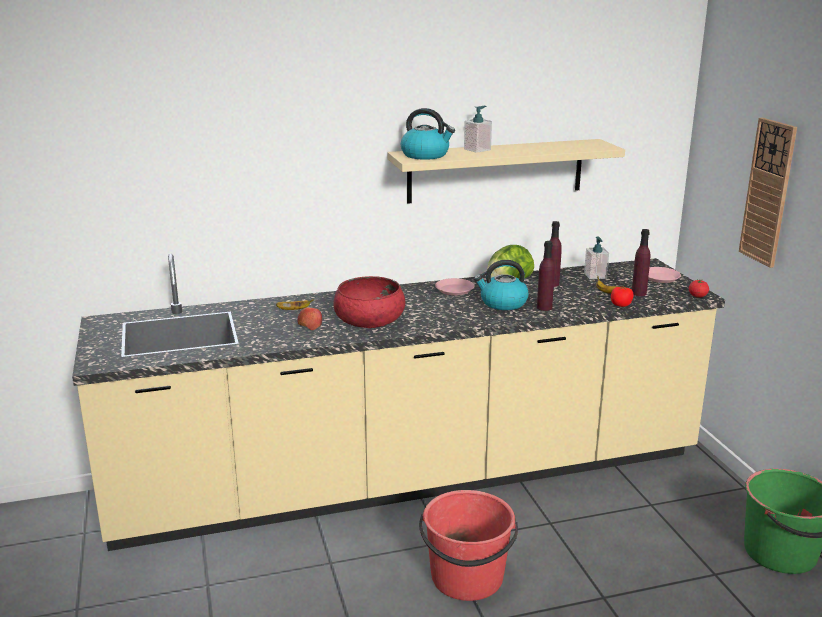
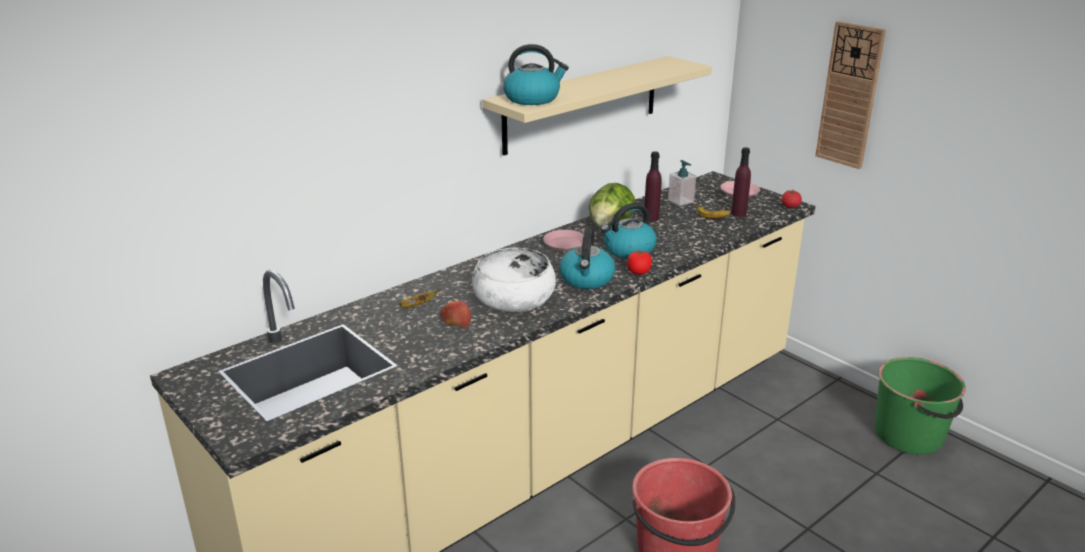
camera: 25 degrees left, 5 degrees up
(369, 319) = (514, 299): red bowl -> white bowl
(443, 317) = (587, 279): none -> kettle
(477, 149) = (574, 84): soap dispenser -> none
(544, 307) = (672, 247): purple bottle -> none
(621, 305) = (736, 229): tomato -> tomato (639, 272)

